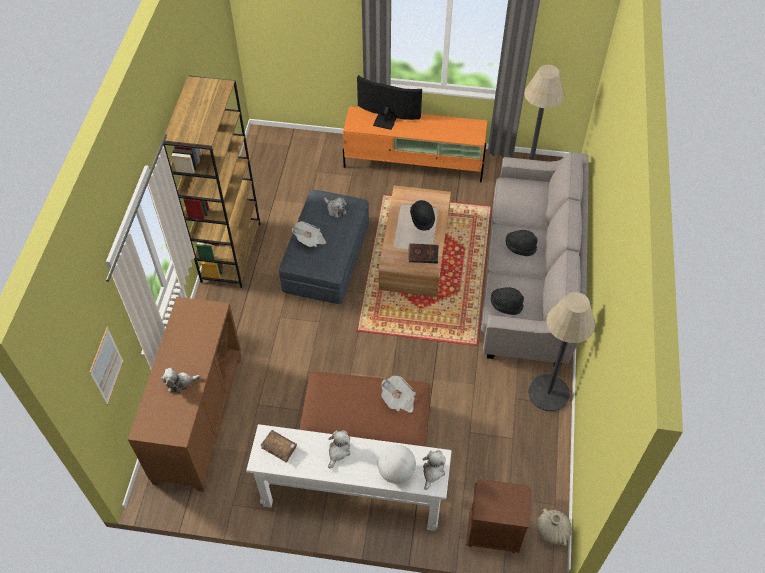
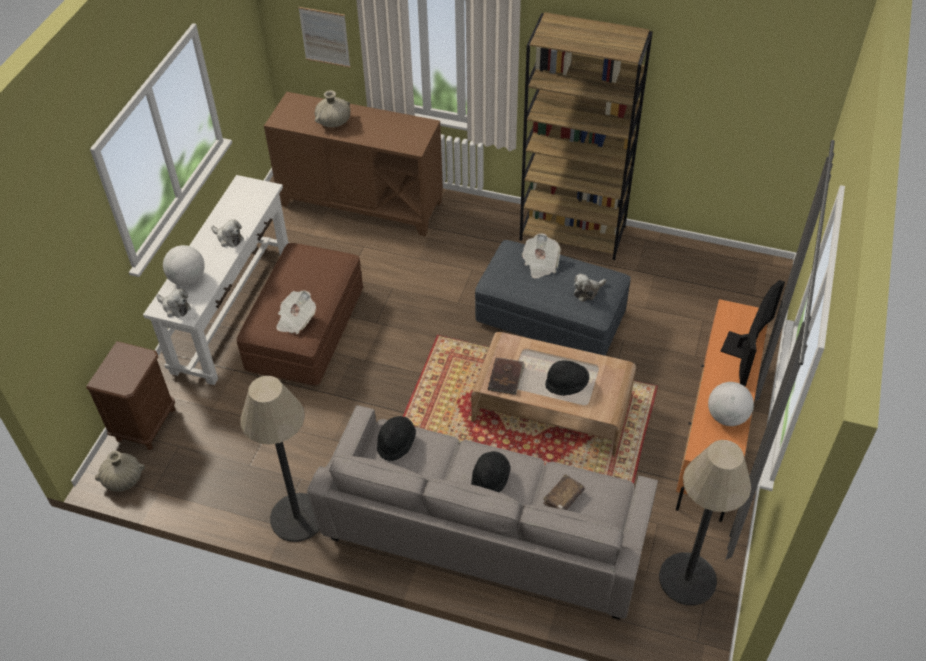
camera: 100 degrees right, 5 degrees down
(180, 383) = (334, 122): plush toy -> beige vase
(279, 447) = (250, 197): brown book -> brown book (563, 497)
(445, 126) = (727, 416): none -> globe

